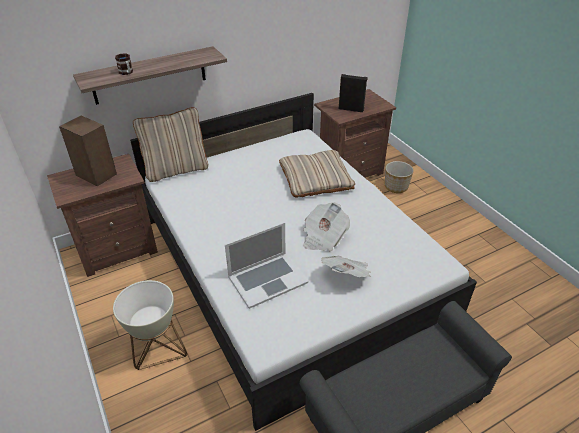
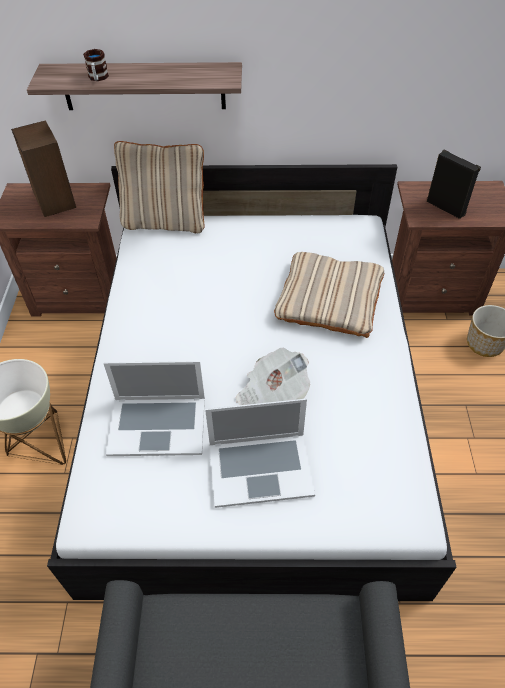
camera: 30 degrees right, 10 degrees up
(347, 275) = (260, 468): newspaper -> laptop

